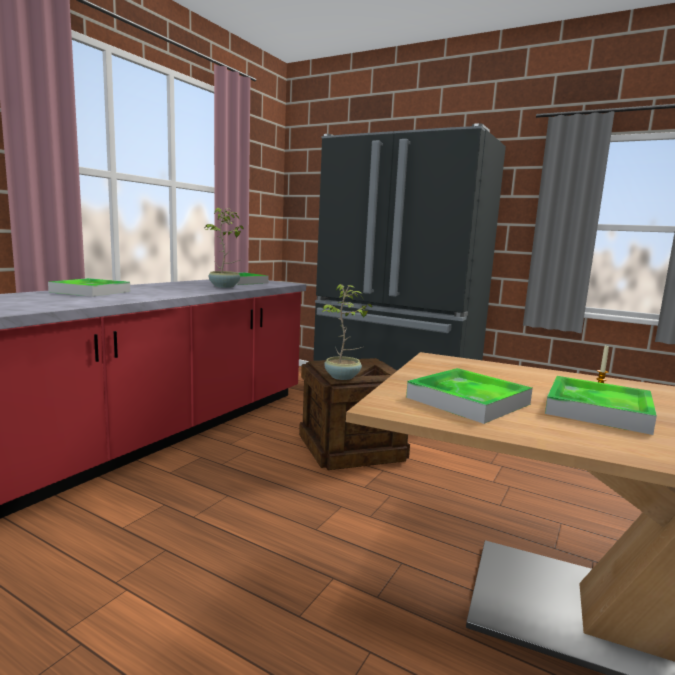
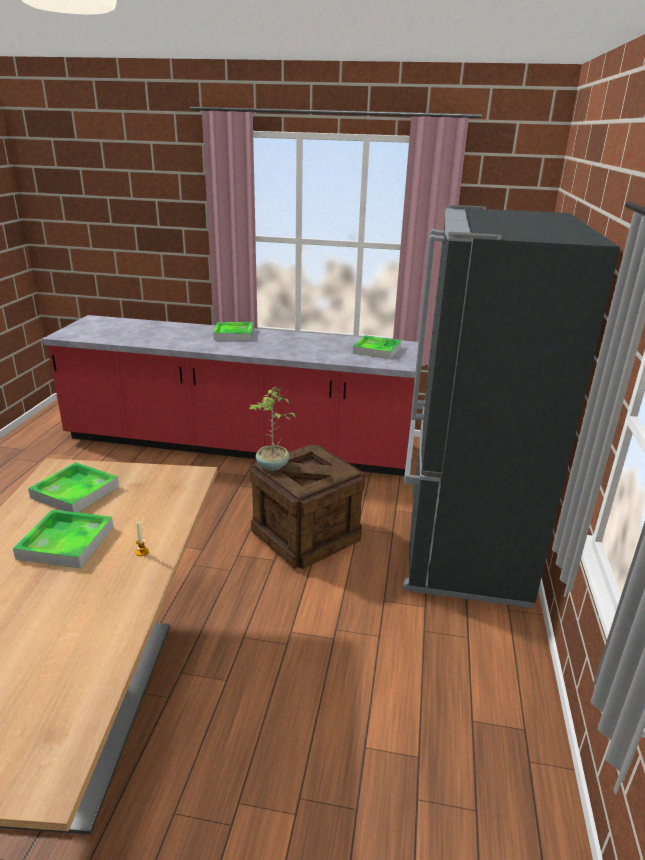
camera: 70 degrees right, 15 degrees up
(225, 287) = (328, 353): potted plant -> none

